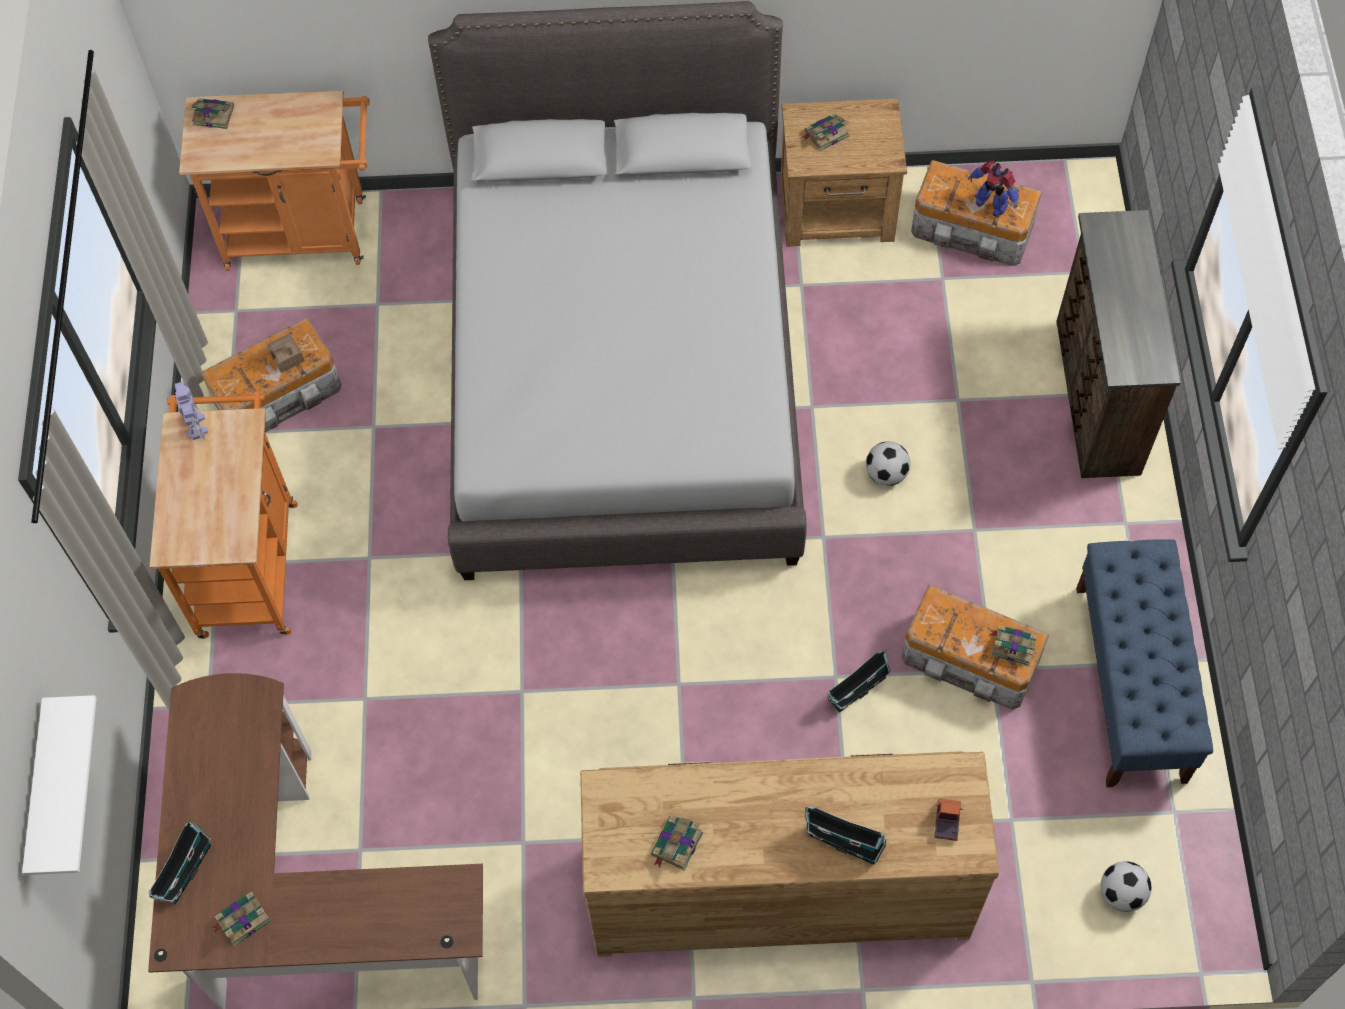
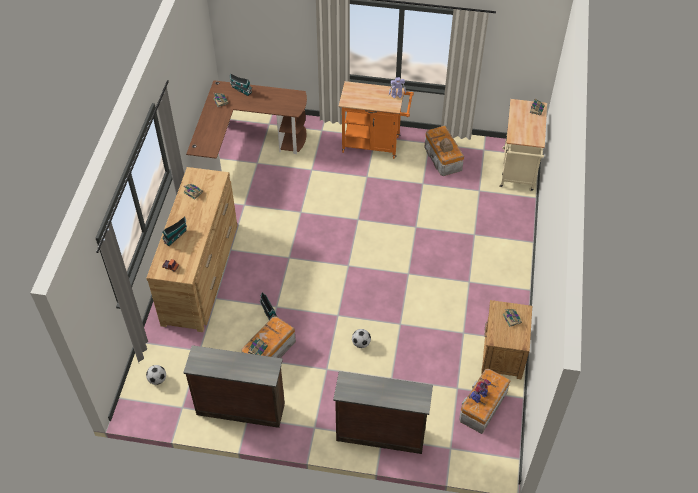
camera: 100 degrees right, 10 degrees down
(41, 794) = (251, 27): white shelf -> none
(305, 233) = (517, 172): orange cart -> beige cart
(623, 370) = (431, 263): grey bed -> none
(1130, 684) = (240, 408): blue bench -> brown dresser

